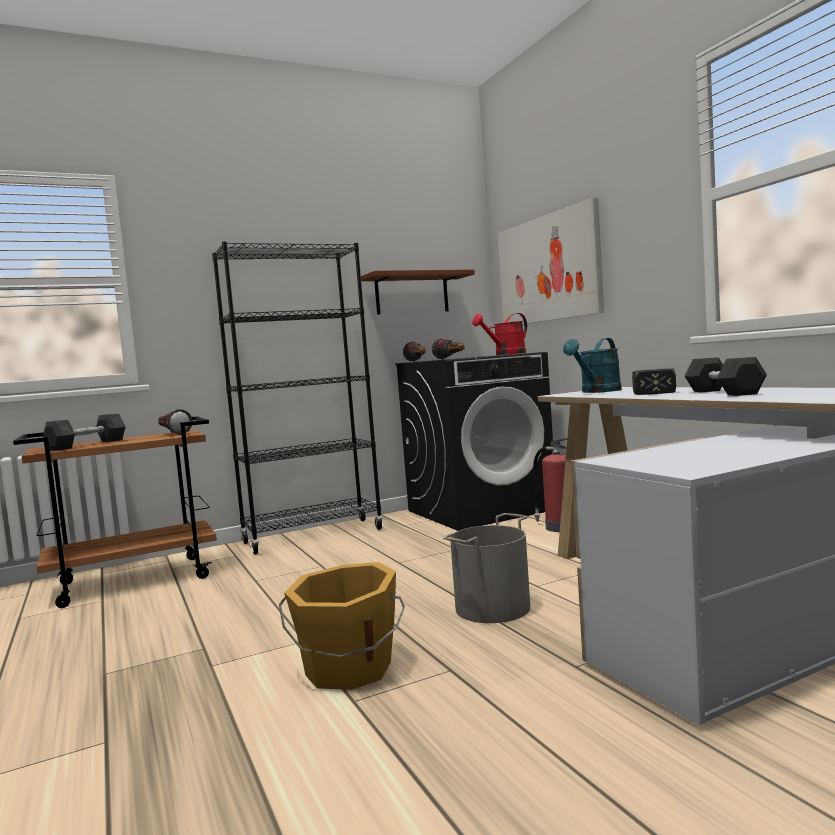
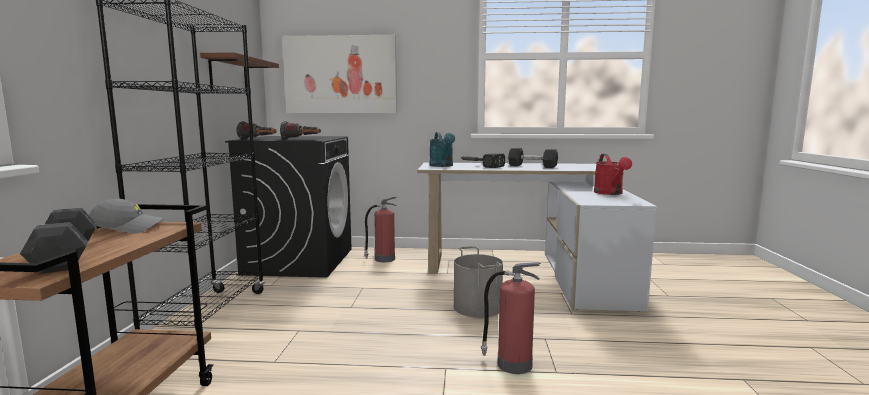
camera: 60 degrees left, 5 degrees up
(172, 434) = (129, 228): flashlight -> grey cap
(348, 670) = (512, 364): orange bucket -> fire extinguisher
(506, 354) = (321, 137): red watering can -> red watering can (610, 193)

